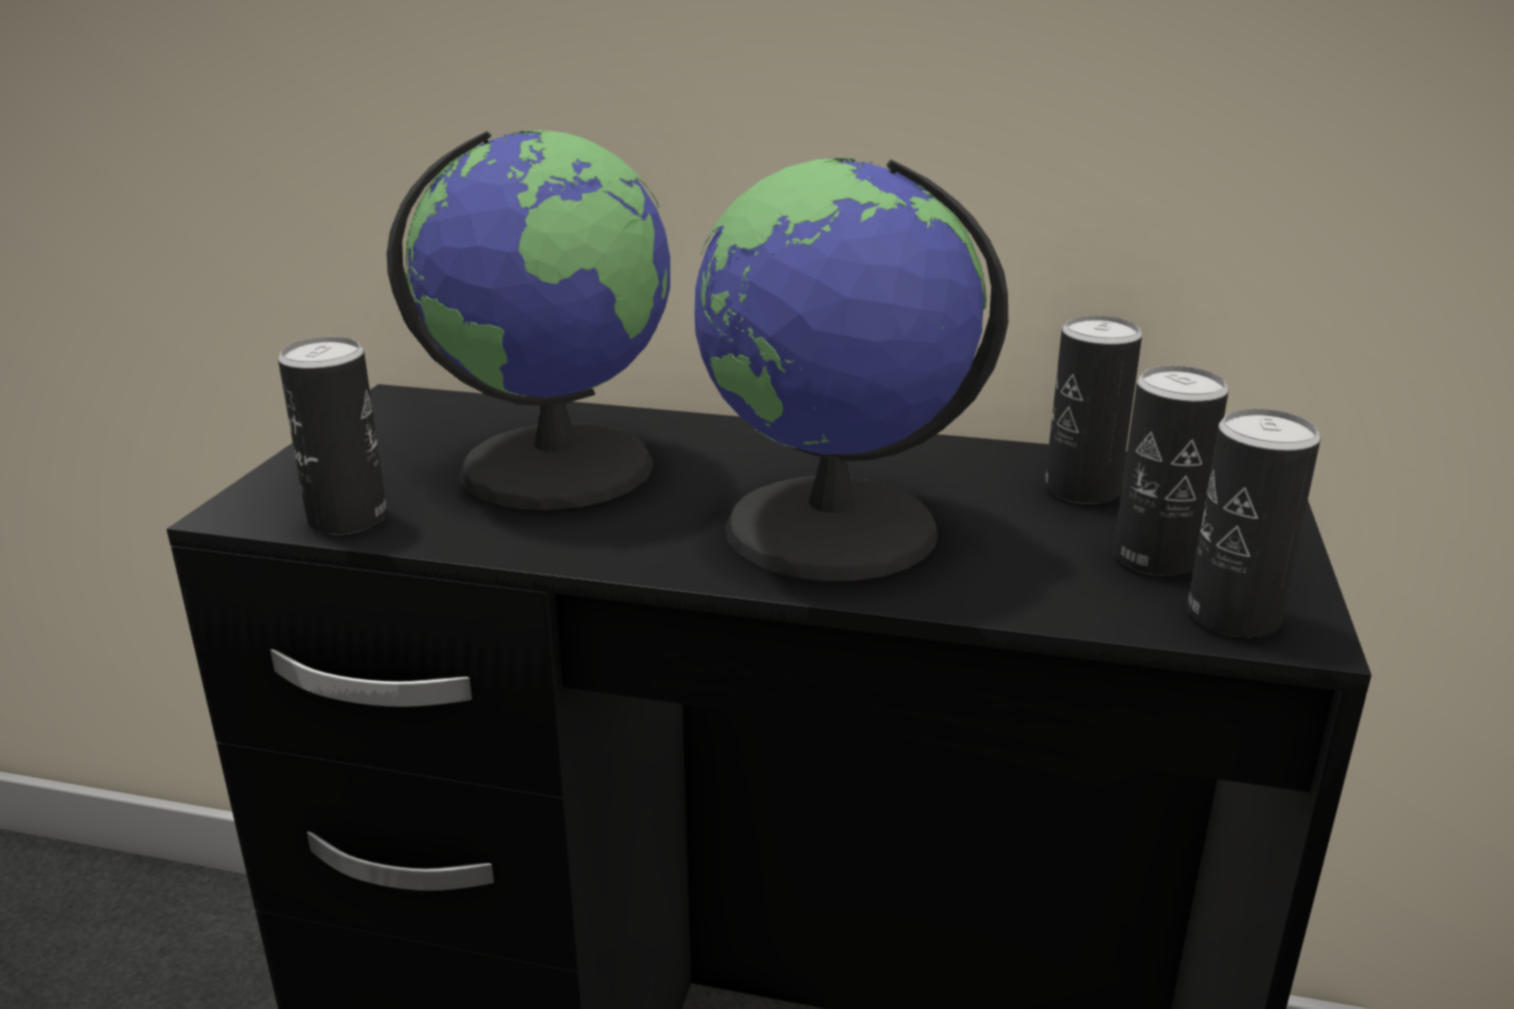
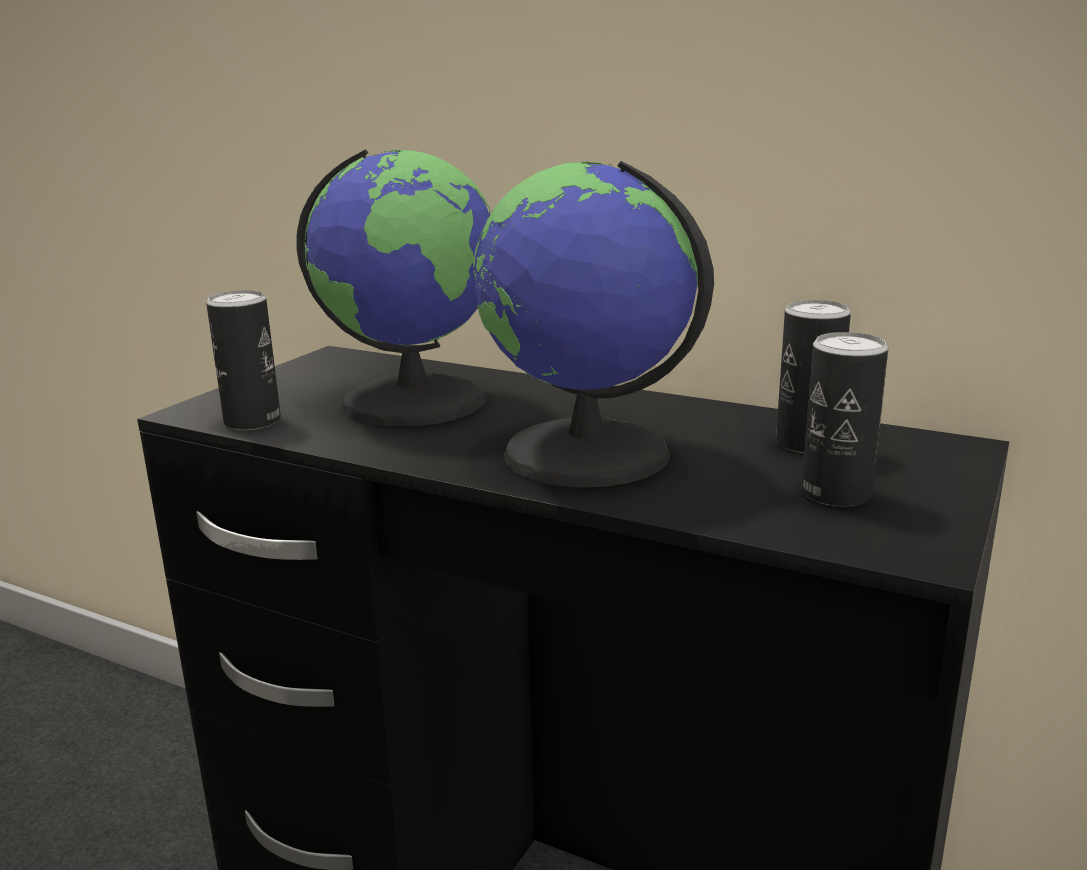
camera: 15 degrees right, 5 degrees down
(1233, 616) = (875, 538): can -> none

